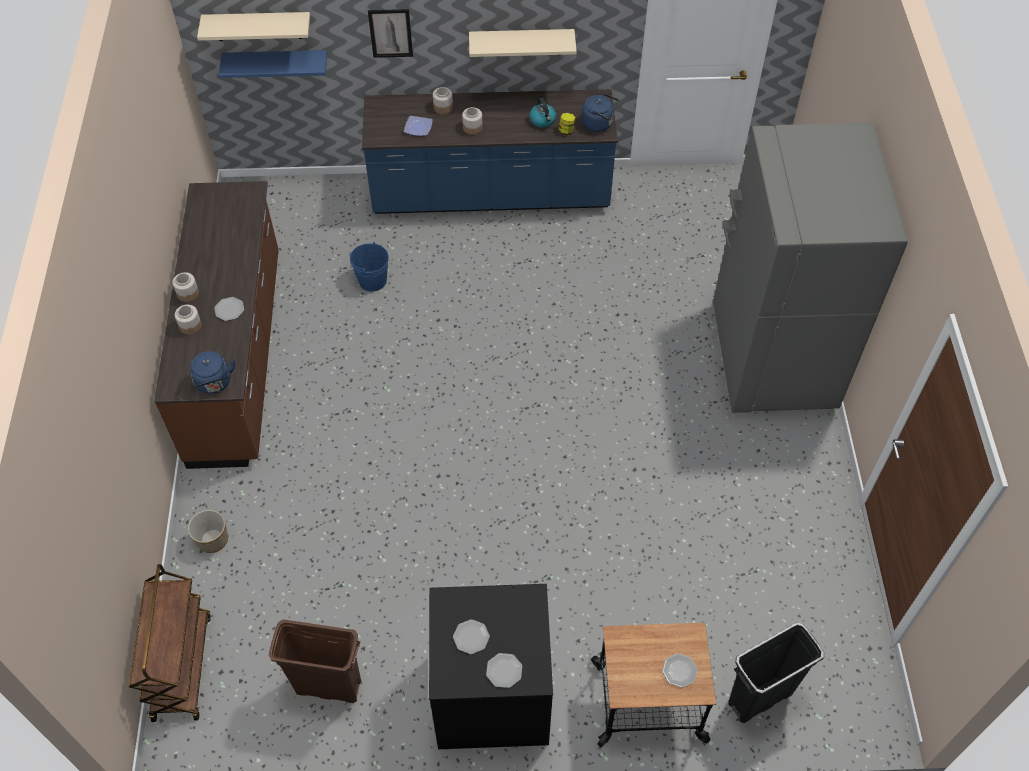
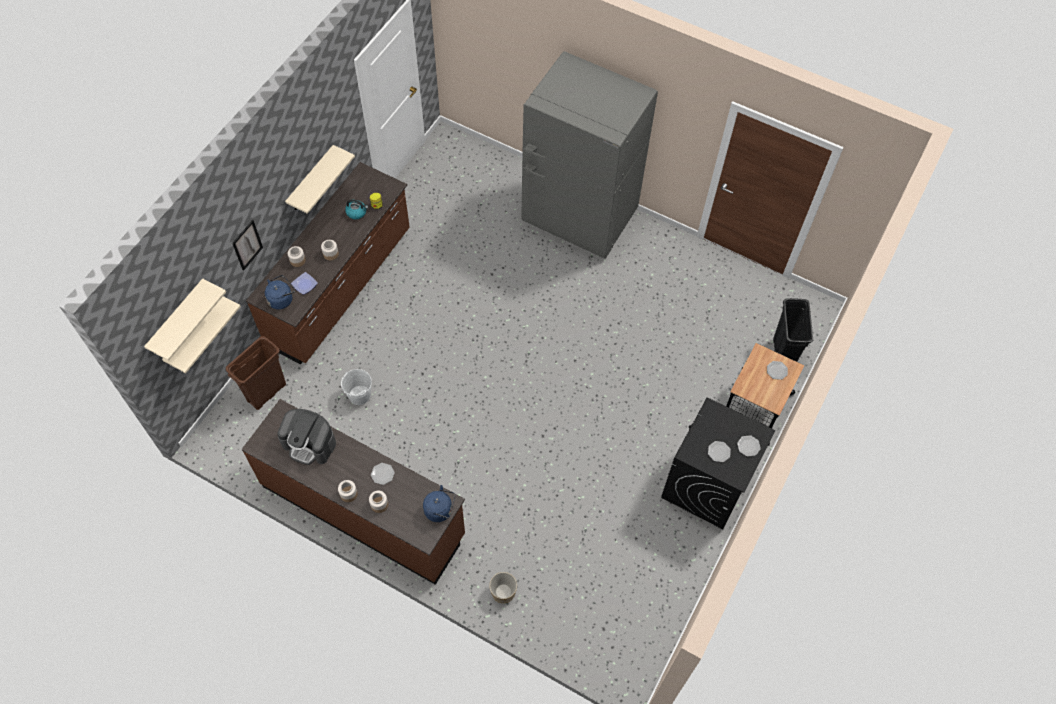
camera: 60 degrees left, 5 degrees up
(181, 666) = (585, 651): brown cart -> none
(228, 231) = (310, 443): none -> coffee machine
(276, 63) = (193, 332): blue shelf -> beige shelf
(329, 686) = (650, 570): brown trash can -> brown trash can (267, 392)
(372, 280) = (359, 395): blue bucket -> white bucket
(491, 196) = (341, 288): blue counter -> brown counter
(599, 124) = (385, 185): blue kettle -> blue kettle (282, 299)

